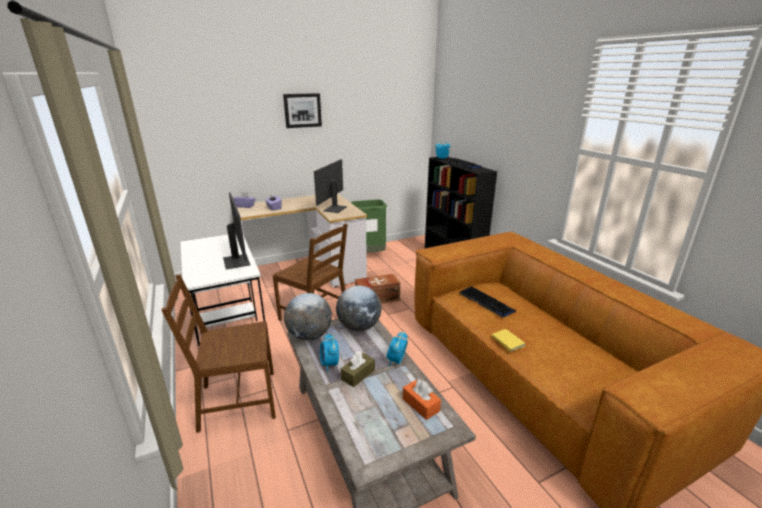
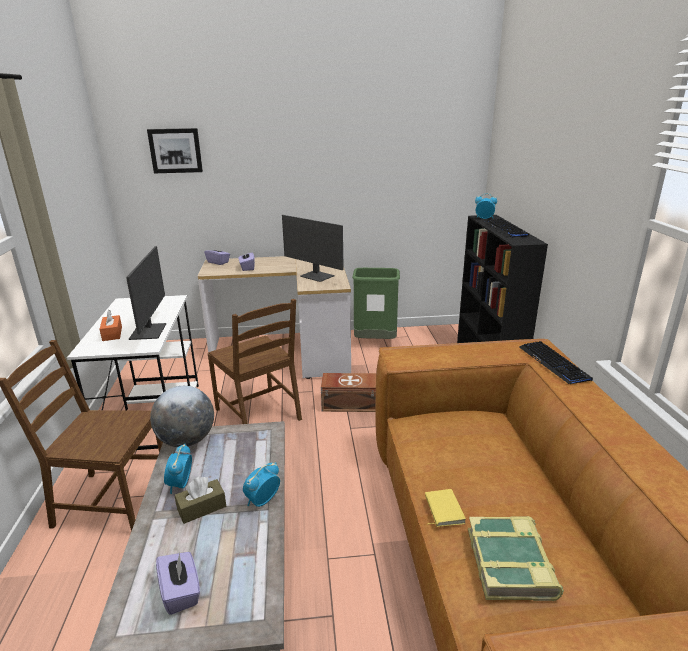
camera: 20 degrees right, 0 degrees up
(302, 110) = (297, 145): picture -> picture (175, 150)
(334, 209) = (316, 276): monitor -> monitor turned 90 degrees counterclockwise
(359, 327) = (252, 441): globe -> none
(387, 427) = (181, 592): none -> purple tissue box
(421, 405) = (245, 573): orange tissue box -> orange tissue box (112, 334)
(486, 302) = (454, 441): keyboard -> keyboard (553, 363)
(563, 360) = (511, 563): none -> book

